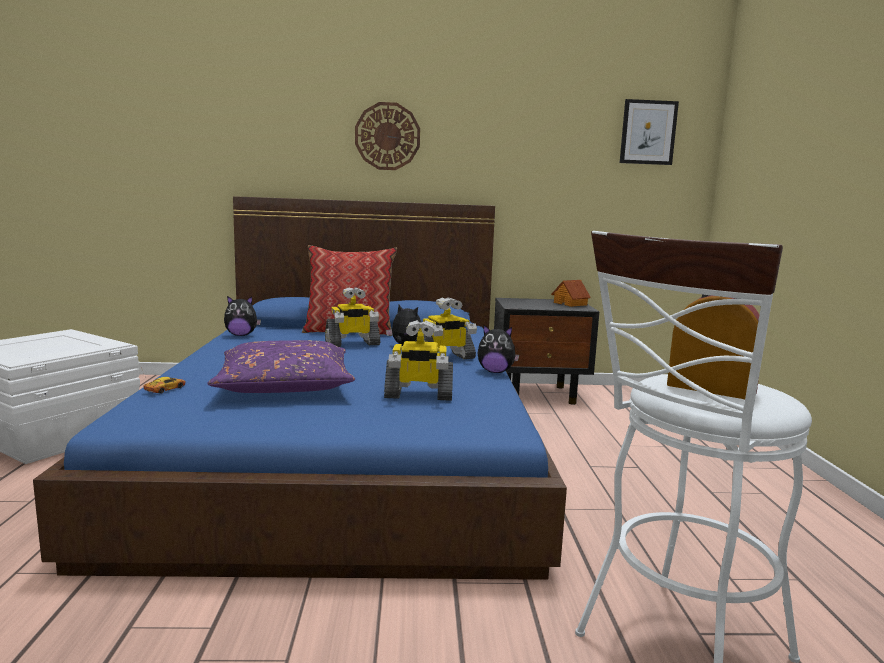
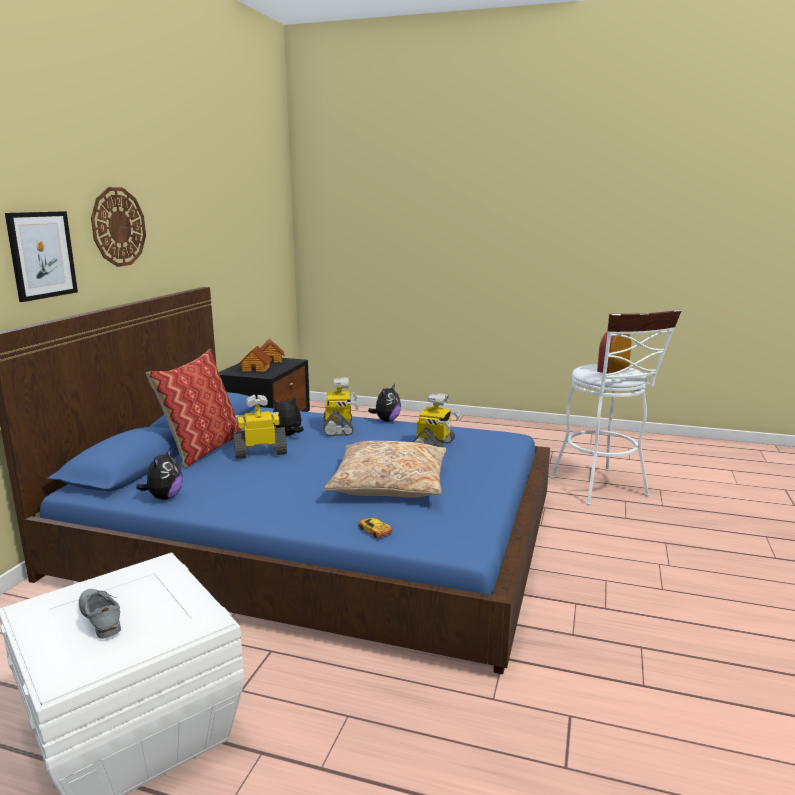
camera: 70 degrees left, 5 degrees up
(43, 343) = (100, 617): none -> grey shoe
(285, 384) = (389, 484): purple pillow -> beige pillow
(352, 344) = (260, 452): toy robot -> toy robot turned 105 degrees counterclockwise
(531, 303) = (256, 369): none -> toy house
(648, 132) = (265, 206): picture -> picture (42, 255)

